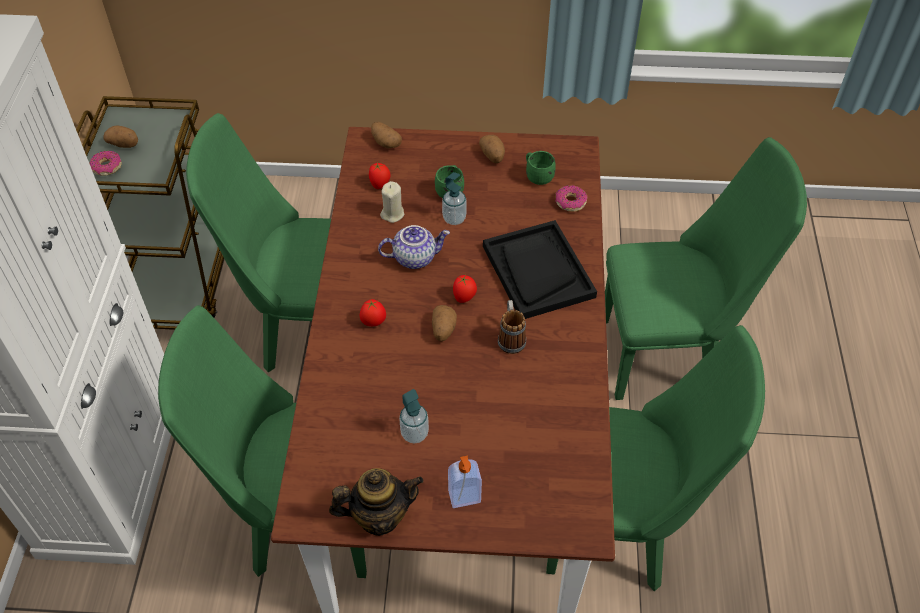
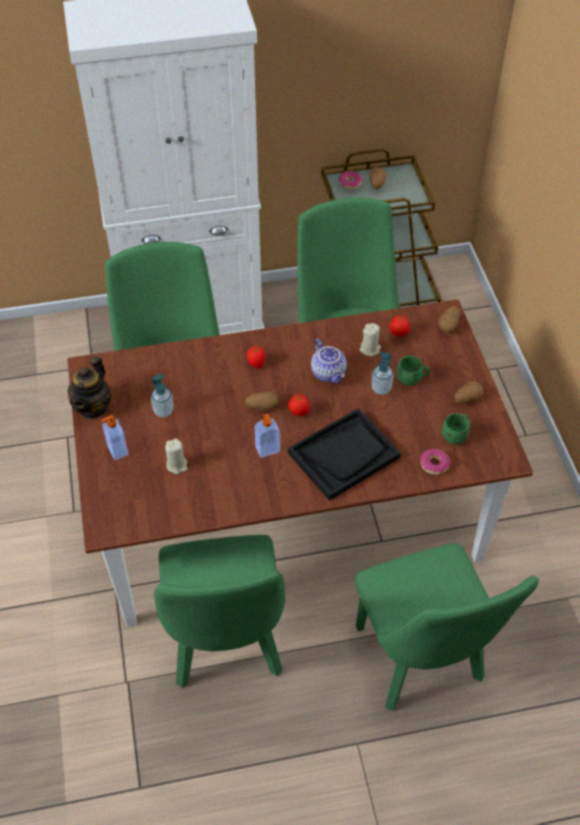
camera: 75 degrees right, 0 degrees up
(379, 516) = (93, 407): teapot -> teapot turned 45 degrees clockwise
(507, 433) = (177, 465): none -> beige candle
(510, 337) = (268, 450): mug -> soap dispenser

